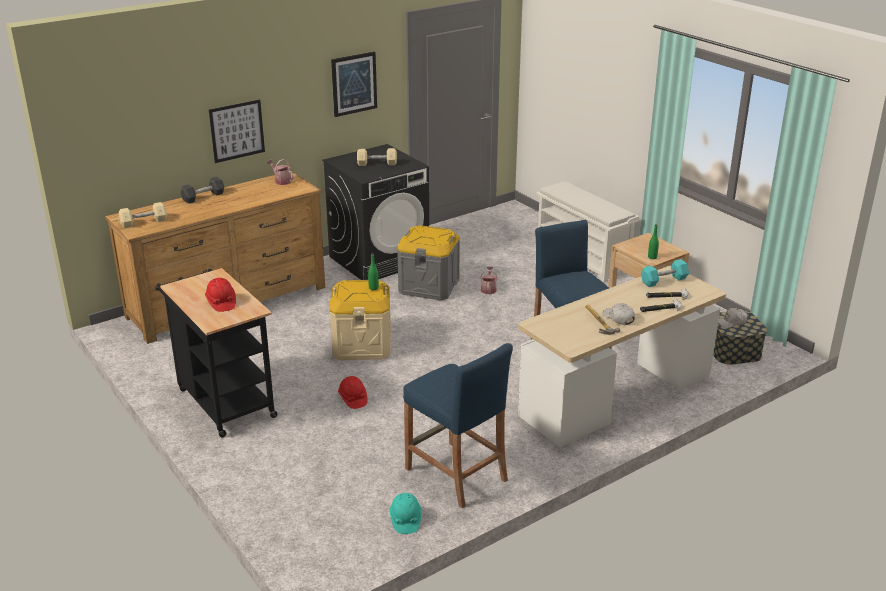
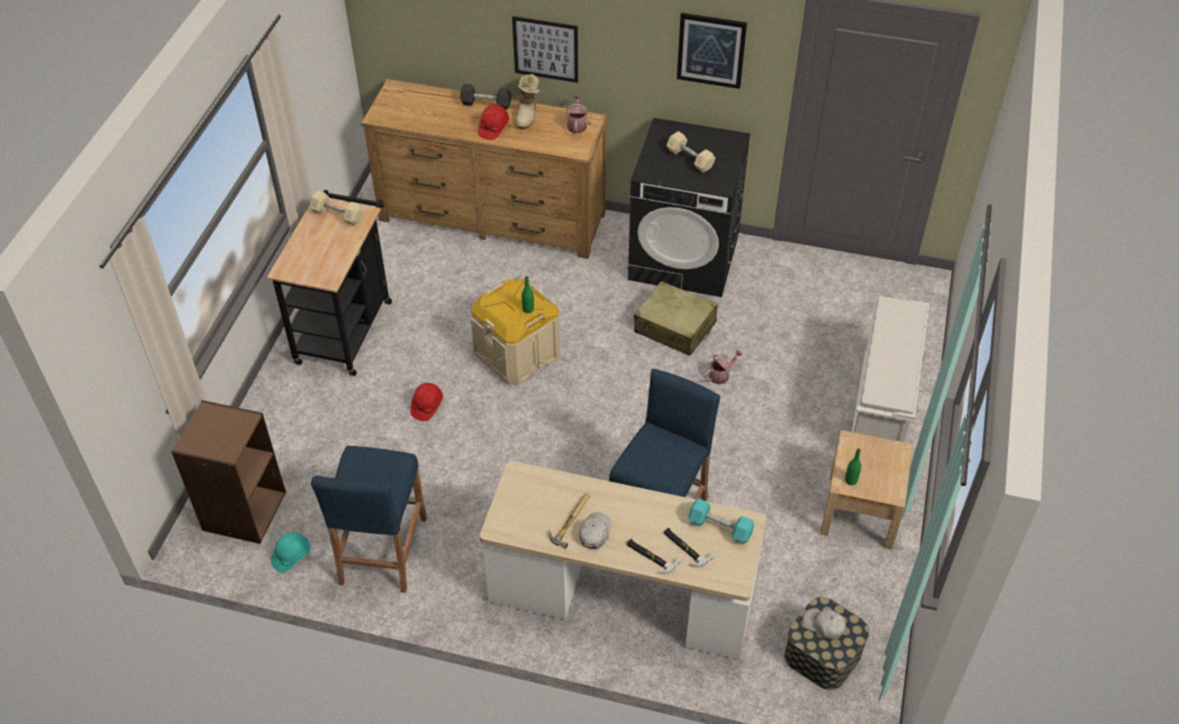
camera: 50 degrees right, 20 degrees up
(144, 222) = (399, 107): beige dumbbell -> beige dumbbell (337, 215)
(221, 303) = (321, 251): red hard hat -> red hard hat (493, 128)
(242, 190) = (528, 115): none -> boot
(327, 526) = (243, 511): none -> brown bookcase
(429, 286) = (675, 327): grey storage box -> beige suitcase

